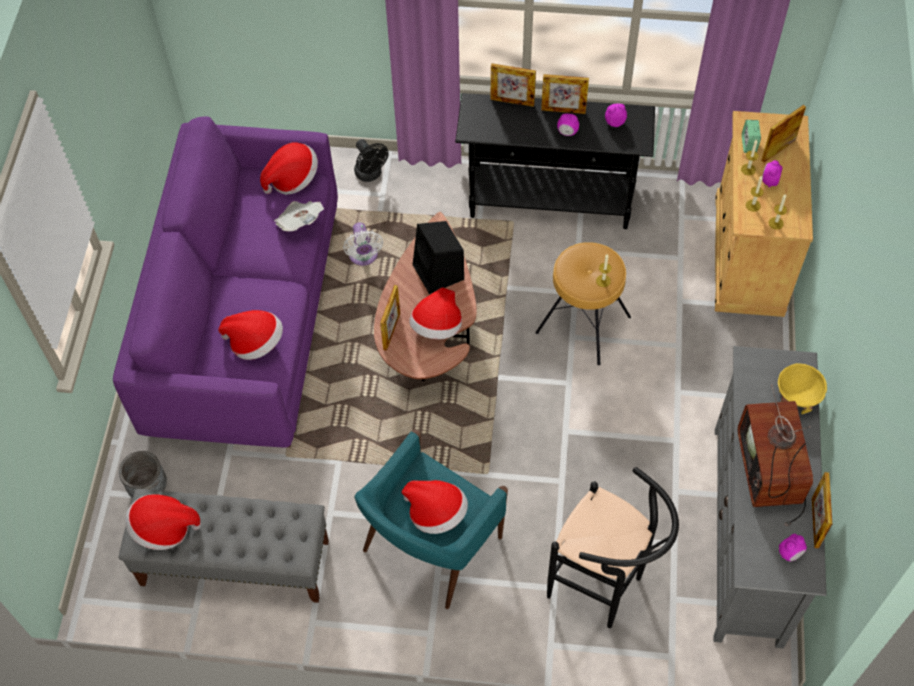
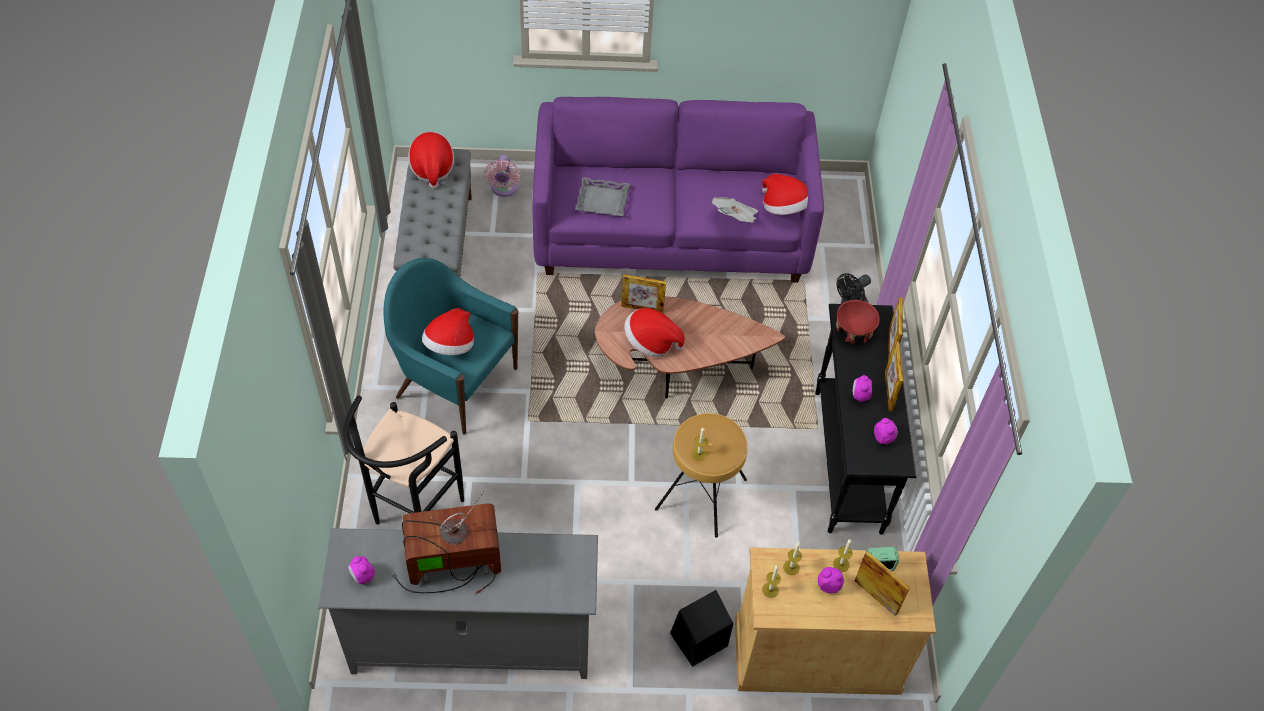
camera: 80 degrees right, 5 degrees down
(148, 487) = (504, 189): grey planter -> pink fan
(256, 343) = (602, 200): hat -> grey tray
(364, 257) = (752, 310): white fan -> none
(439, 273) = (712, 340): black speaker -> black speaker (697, 641)
(492, 126) = (853, 331): none -> red bowl
(796, 398) = (537, 590): yellow bowl -> none
(815, 522) = (395, 600): picture frame -> none

